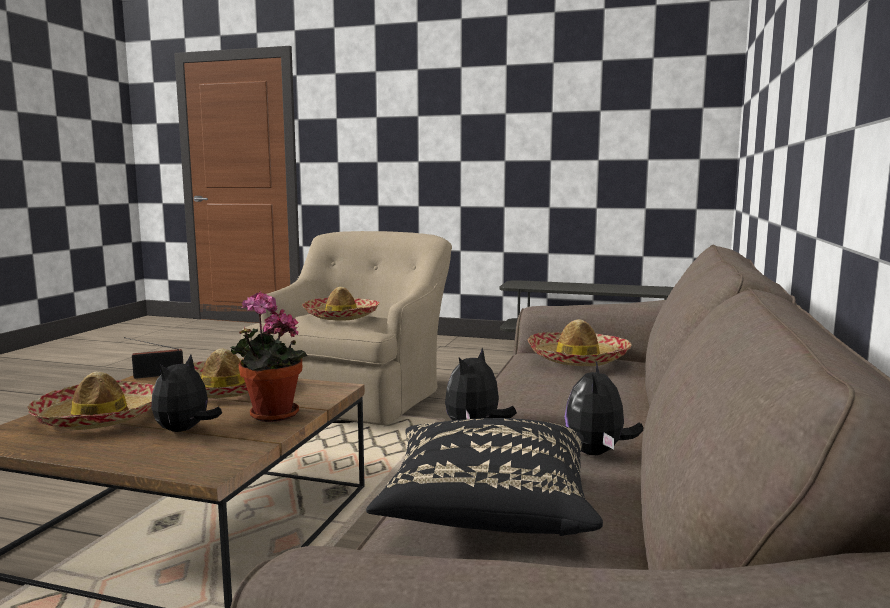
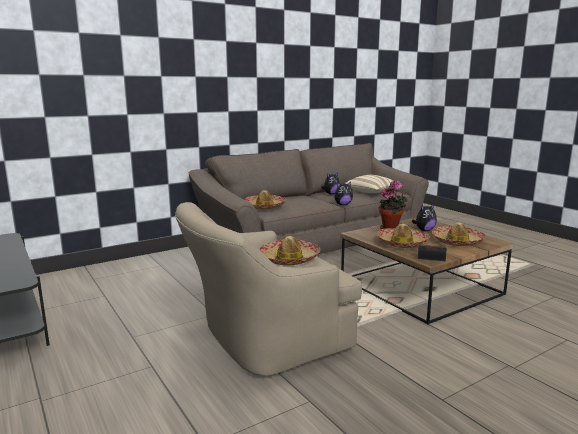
camera: 140 degrees left, 5 degrees up
(488, 509) = (372, 192): black pillow -> beige pillow

